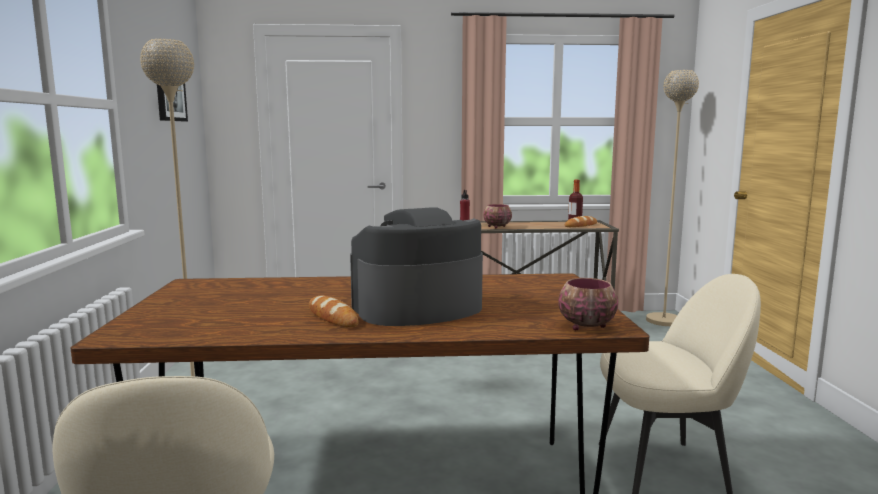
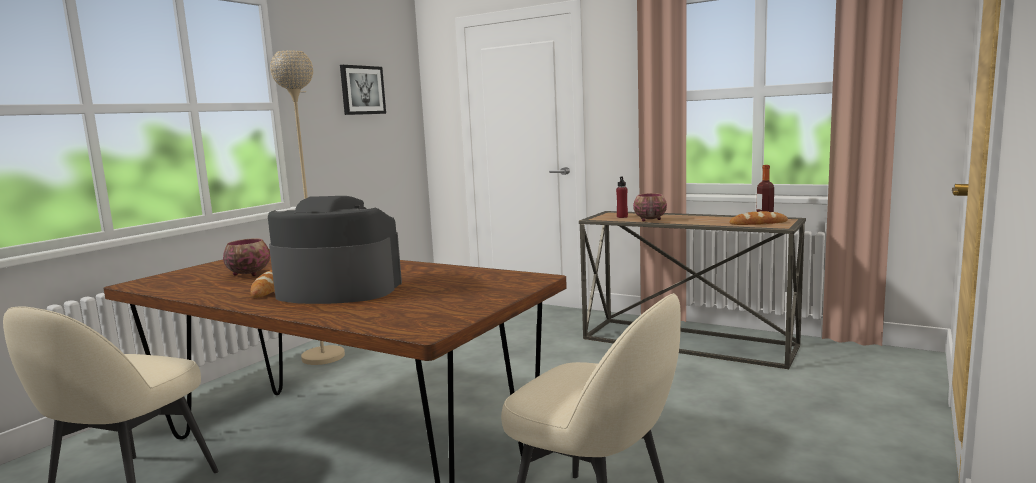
camera: 35 degrees right, 0 degrees up
(585, 326) = (406, 325): bowl -> bowl (249, 274)
(664, 321) = (900, 363): beige floor lamp -> none

